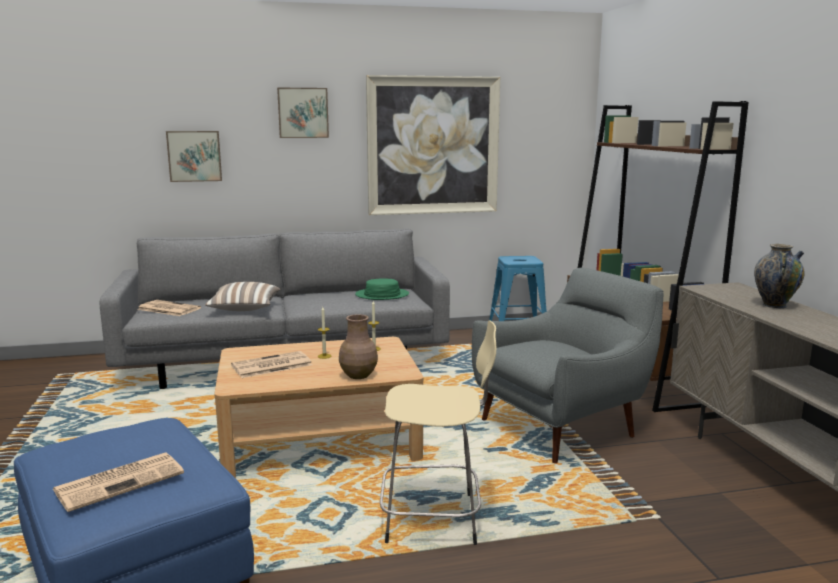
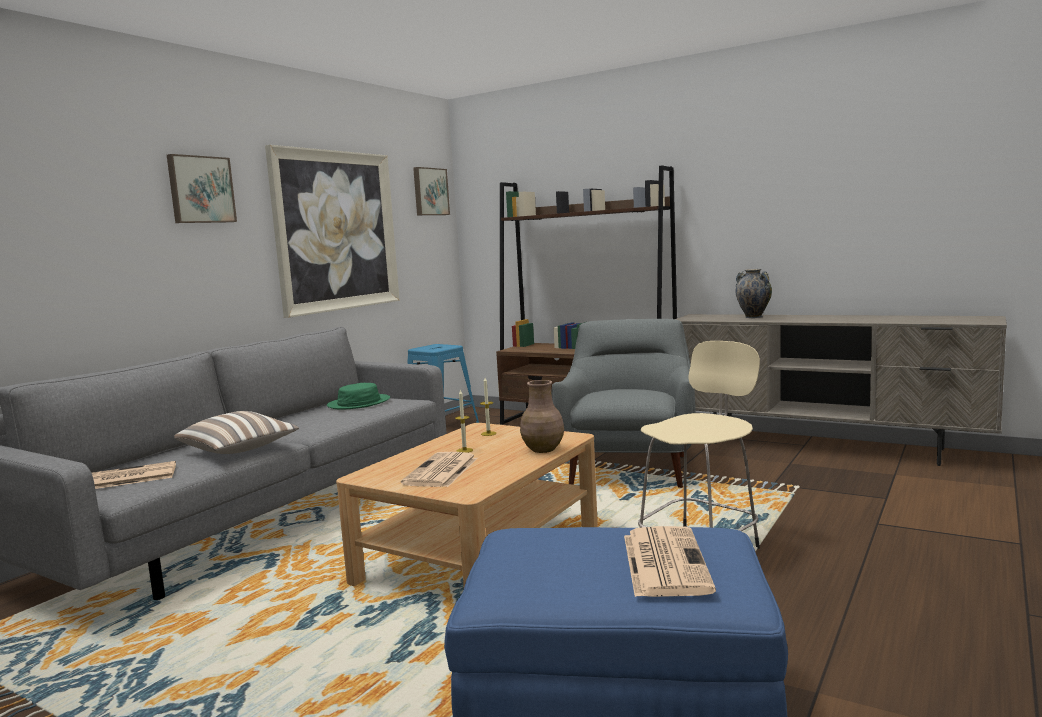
camera: 45 degrees left, 5 degrees down
(194, 156) = (60, 252): picture -> picture (430, 192)

